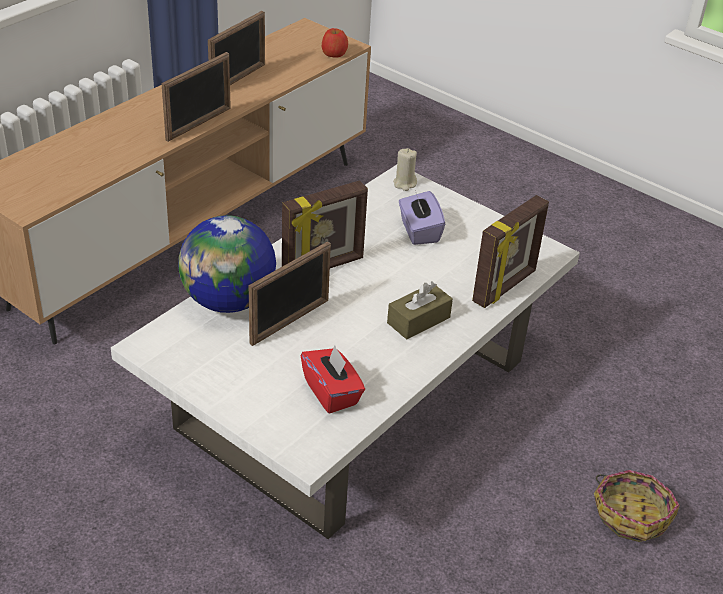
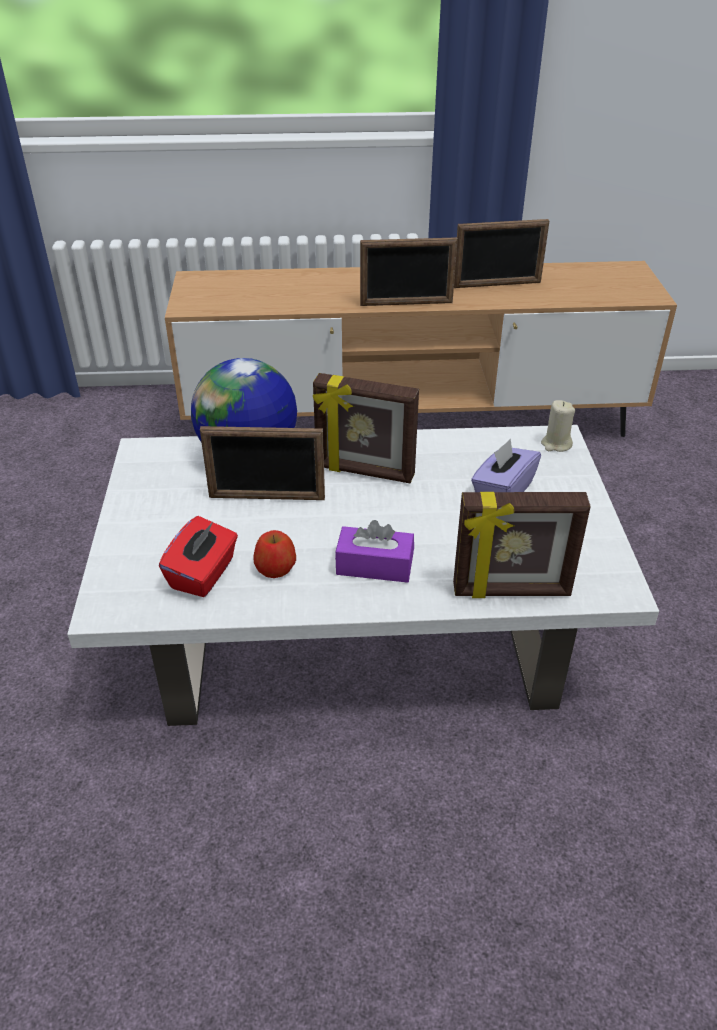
camera: 50 degrees right, 0 degrees up
(334, 53) = (625, 297): apple -> apple (275, 567)
(418, 320) = (374, 566): brown tissue box -> purple tissue box
(631, 514) = (464, 958): basket -> none

